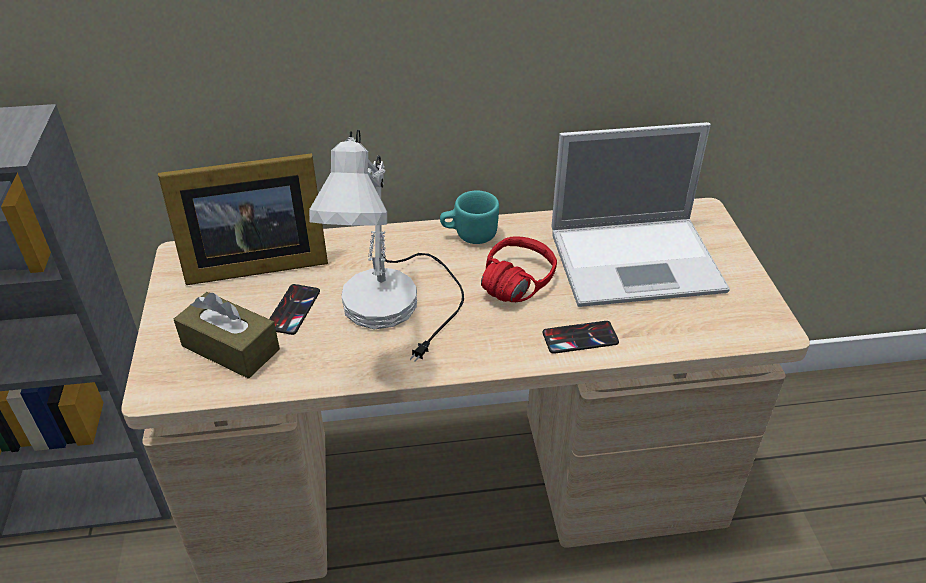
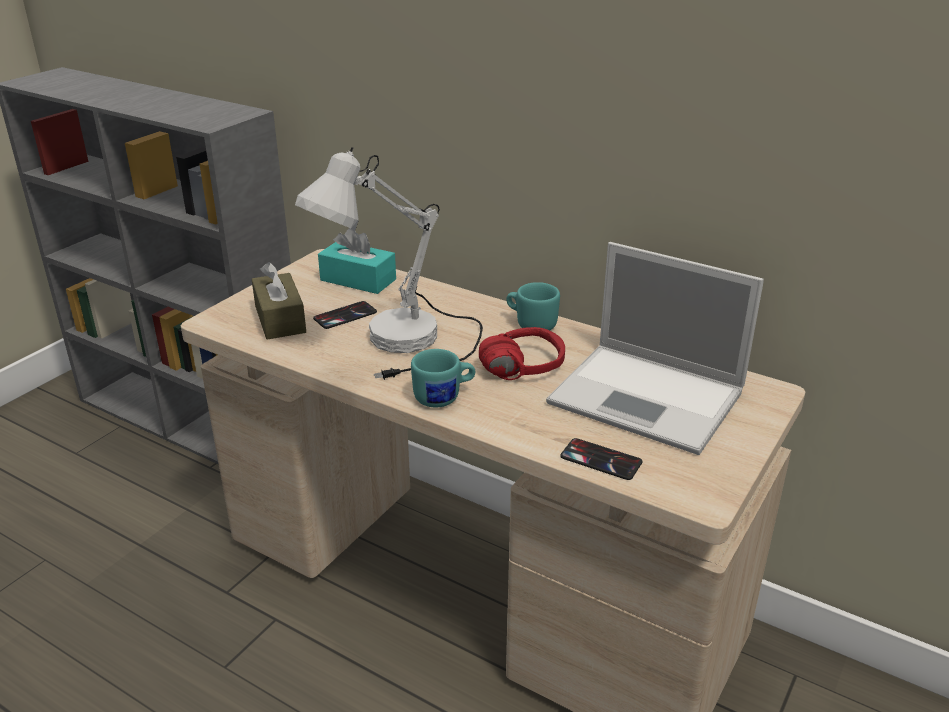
camera: 40 degrees right, 10 degrees down
(252, 263) = (358, 280): picture frame -> turquoise tissue box
(495, 347) = (444, 397): none -> turquoise mug
(580, 337) = (517, 422): phone -> phone (601, 459)

